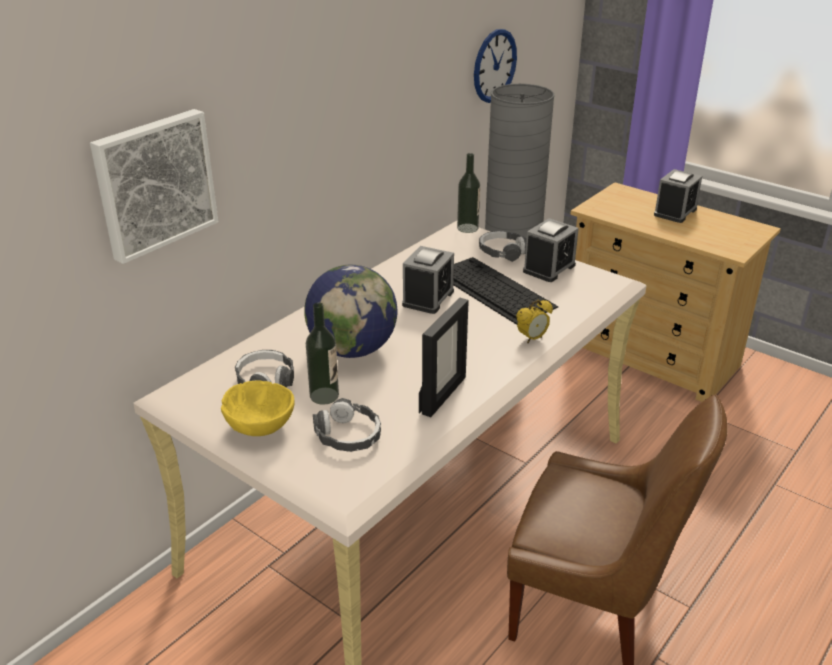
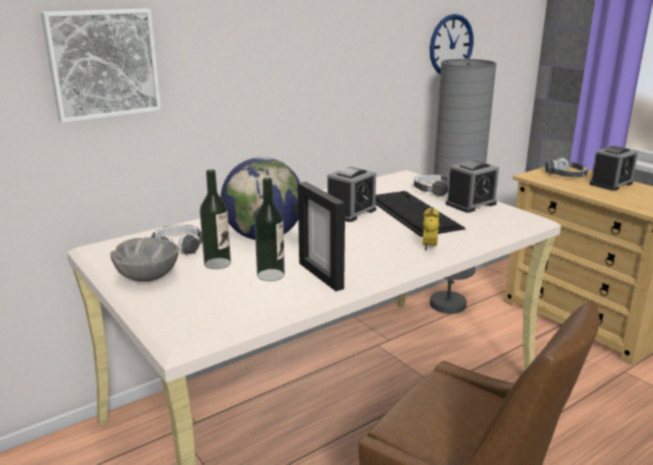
camera: 15 degrees right, 10 degrees down
(259, 427) = (147, 277): yellow bowl -> grey bowl
(348, 435) = (217, 292): headphones -> headphones (565, 175)
(442, 394) = (322, 275): picture frame -> picture frame turned 105 degrees clockwise
(467, 228) = (412, 174): bottle -> bottle (270, 275)
(532, 339) = (429, 247): alarm clock -> alarm clock turned 120 degrees clockwise

